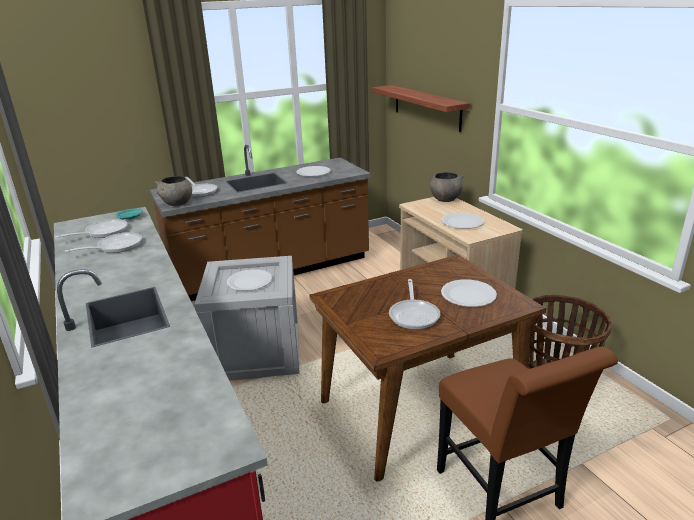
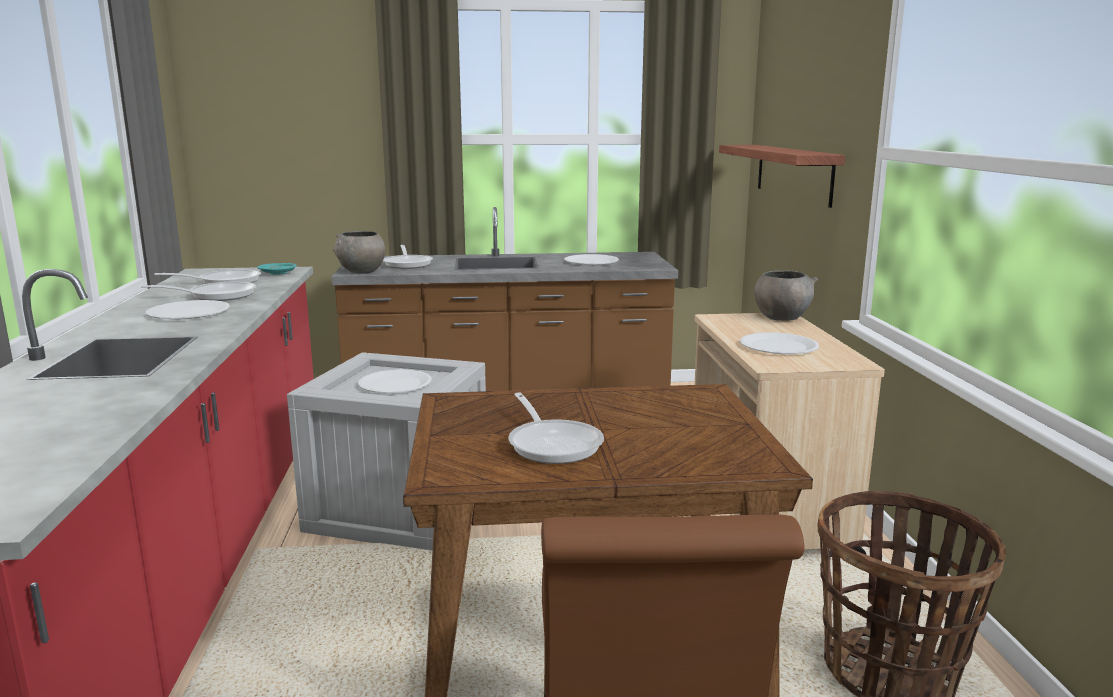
camera: 20 degrees right, 10 degrees down
(414, 315) = (553, 444): frying pan -> frying pan turned 45 degrees counterclockwise
(468, 295) = (681, 435): white plate -> white plate (188, 313)

